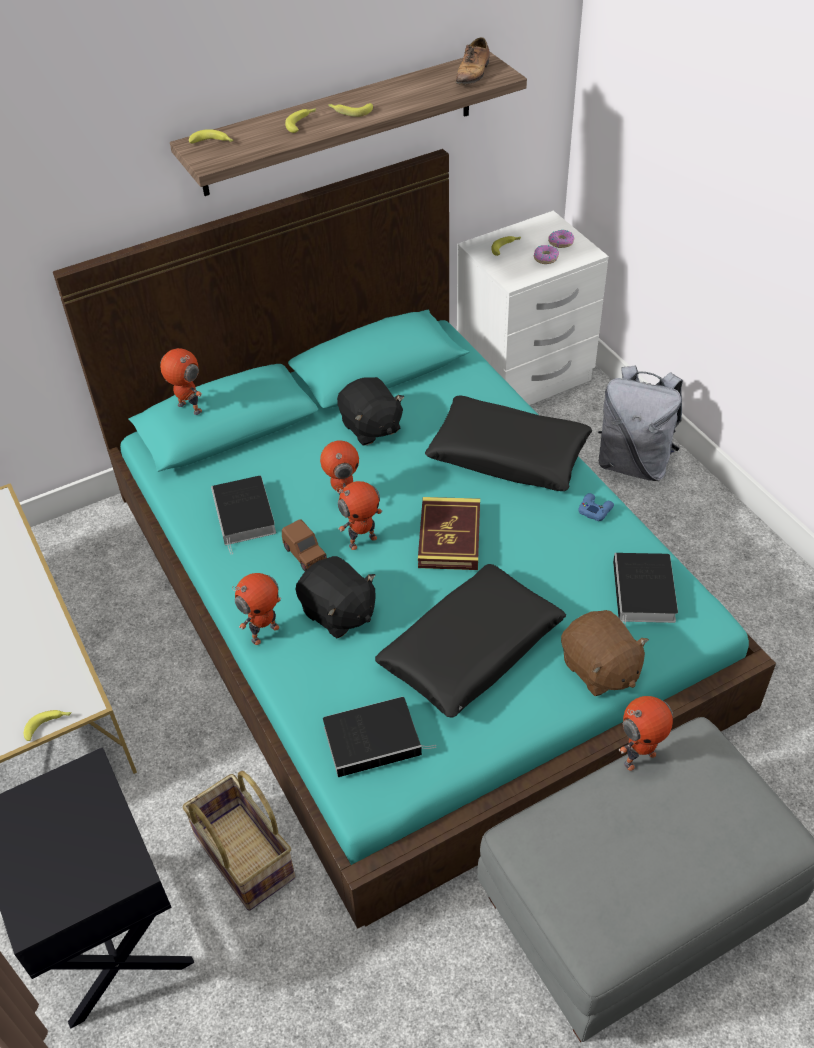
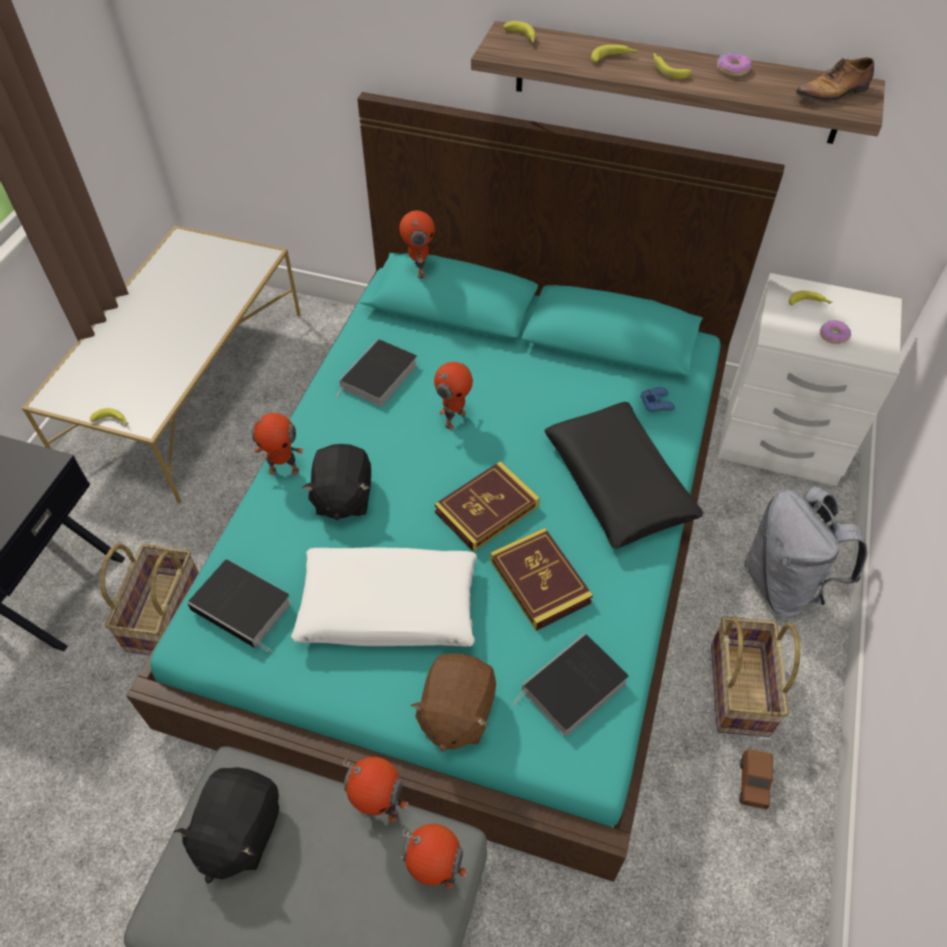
camera: 45 degrees right, 5 degrees up
(305, 555) = (377, 437): brown toy car -> brown toy car (752, 784)
(362, 540) = (426, 459): toy robot -> toy robot (436, 874)
(370, 427) = (544, 380): black plush toy -> black plush toy (238, 831)
(471, 650) = (388, 607): black pillow -> white pillow
(542, 551) = (540, 581): none -> book
(561, 242) = (868, 331): donut -> donut (732, 69)
(595, 509) = (627, 585): blue game controller -> blue game controller (657, 403)
(686, 544) = (741, 690): none -> basket

